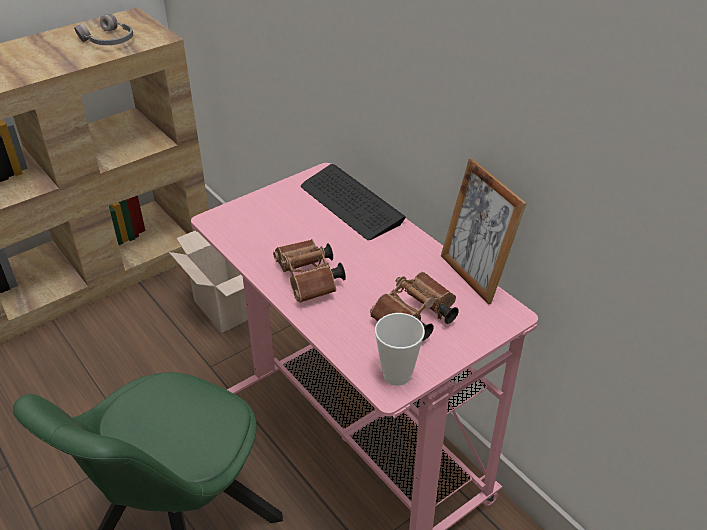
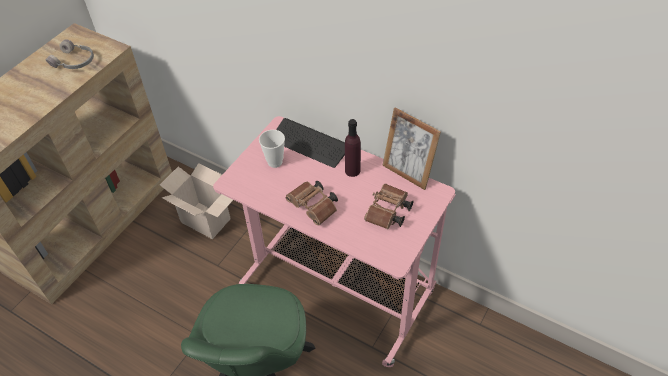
camera: 20 degrees left, 10 degrees up
(392, 251) = (352, 170): none -> purple bottle
(397, 375) = (395, 252): cup -> cup (275, 162)

